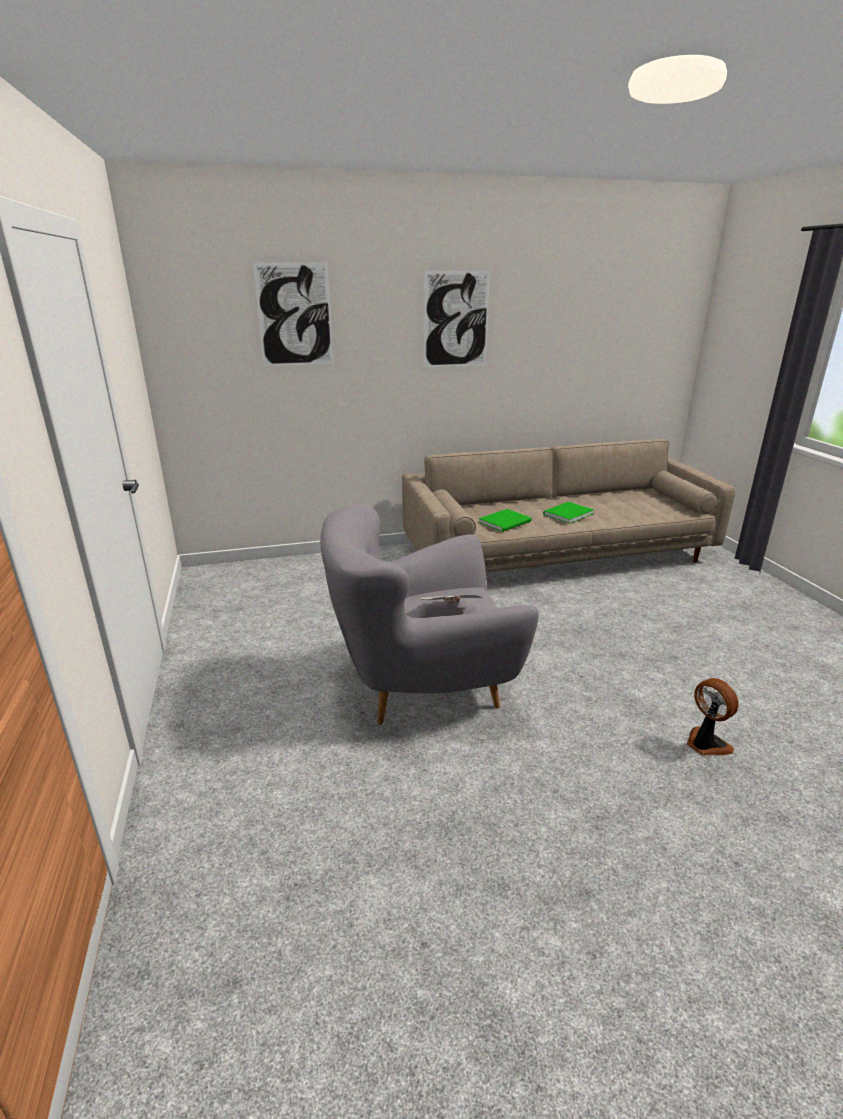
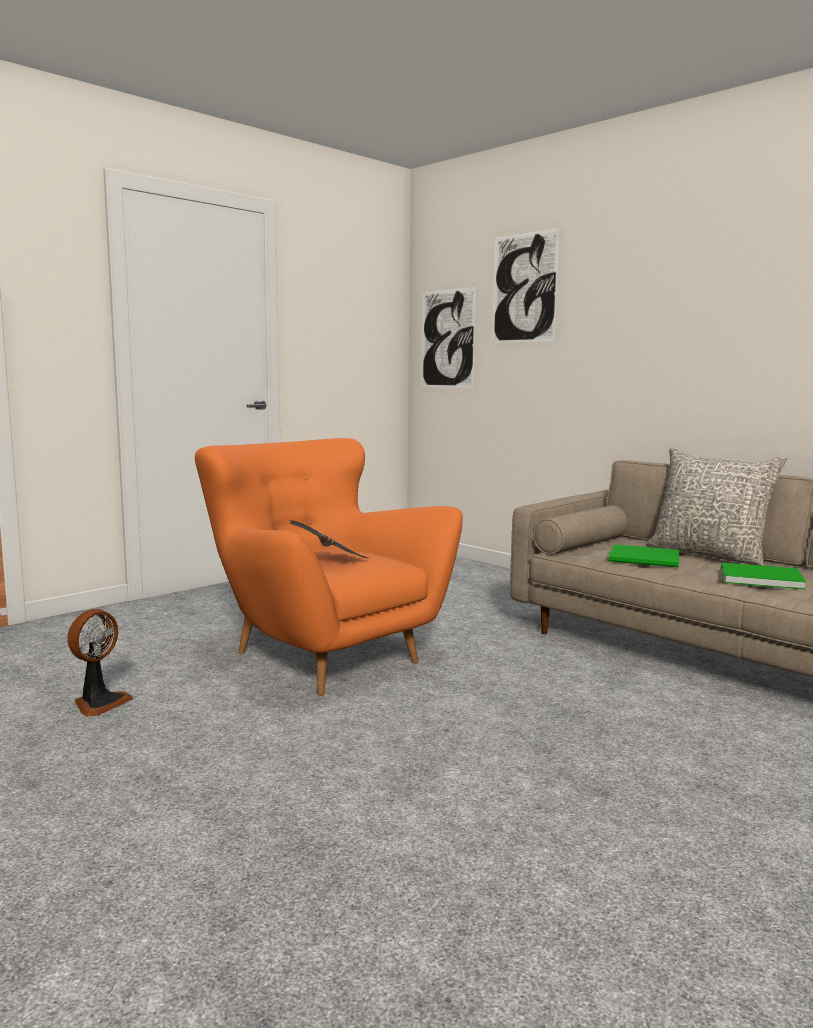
camera: 60 degrees right, 15 degrees down
(423, 686) = (322, 656): grey armchair -> orange armchair
(456, 319) = (705, 281): picture -> picture (447, 338)
(507, 505) = (709, 555): none -> grey pillow
(705, 744) = (370, 839): fan -> fan (99, 703)

